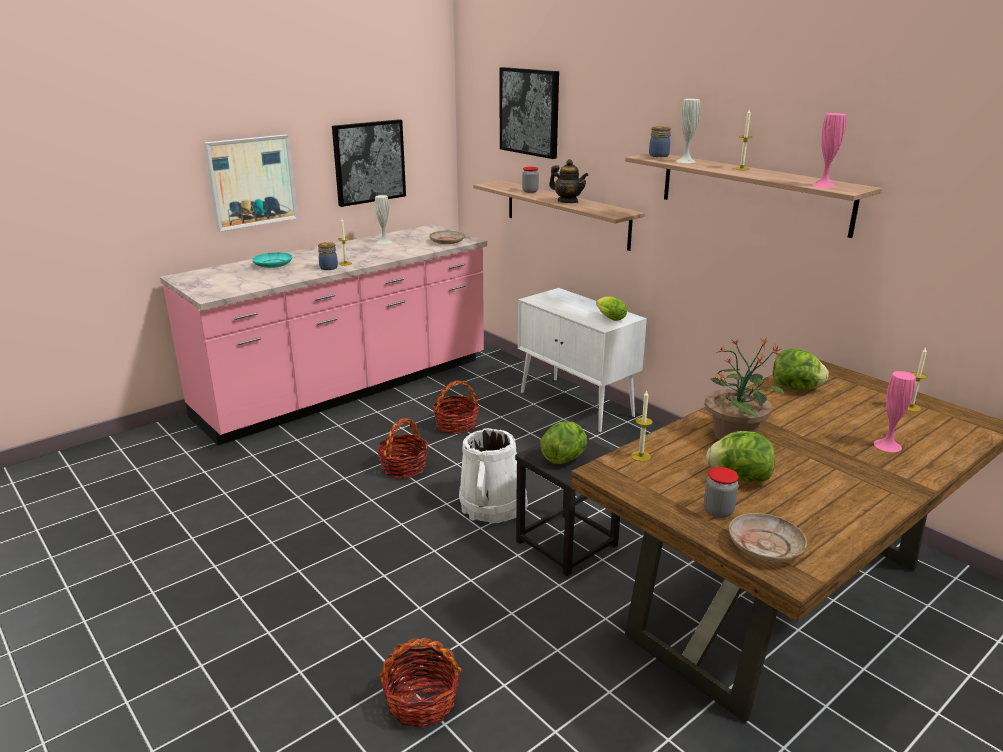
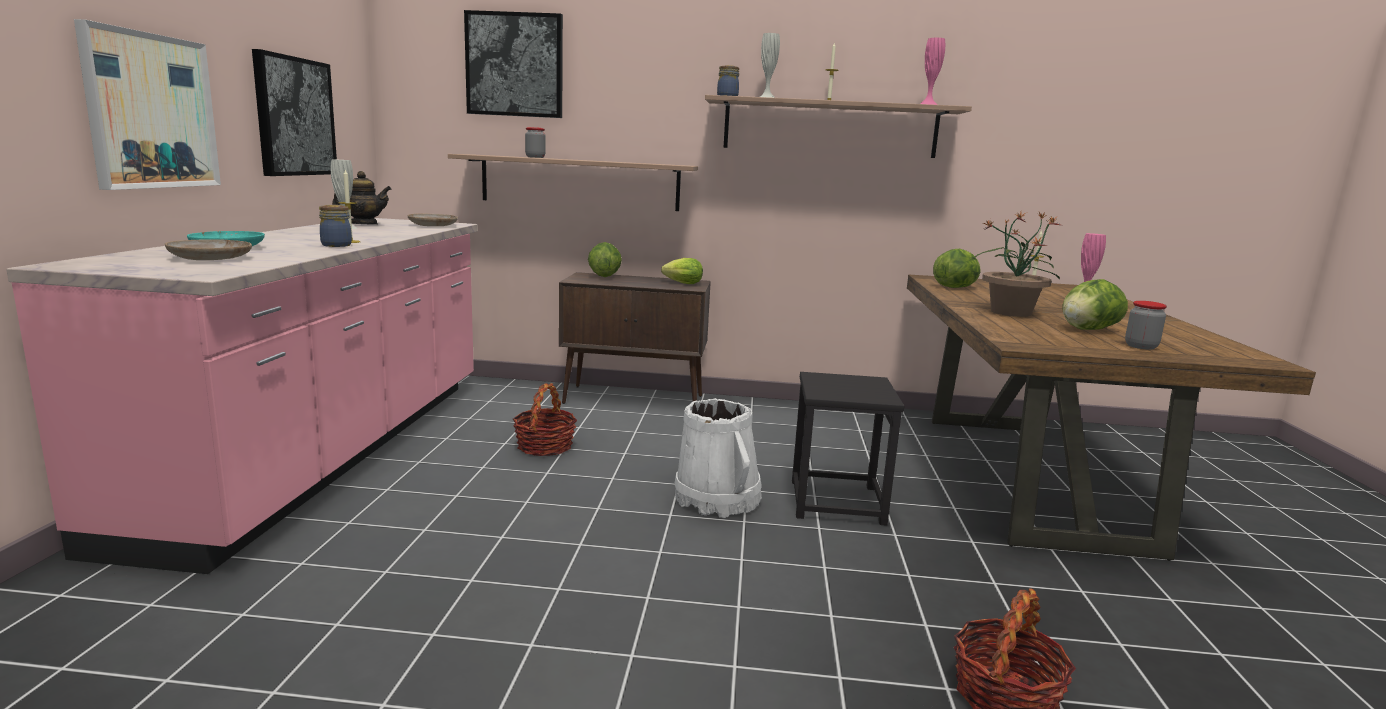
camera: 45 degrees left, 10 degrees down
(404, 467) = (558, 500): basket -> none
(564, 458) = (850, 389): lettuce -> lettuce (604, 276)
(568, 201) = (603, 161): teapot -> teapot (364, 224)
(577, 405) = (635, 400): white cabinet -> brown cabinet
(641, 456) = (1008, 333): candle -> none
(765, 546) = (1215, 354): beige plate -> beige plate (210, 258)

